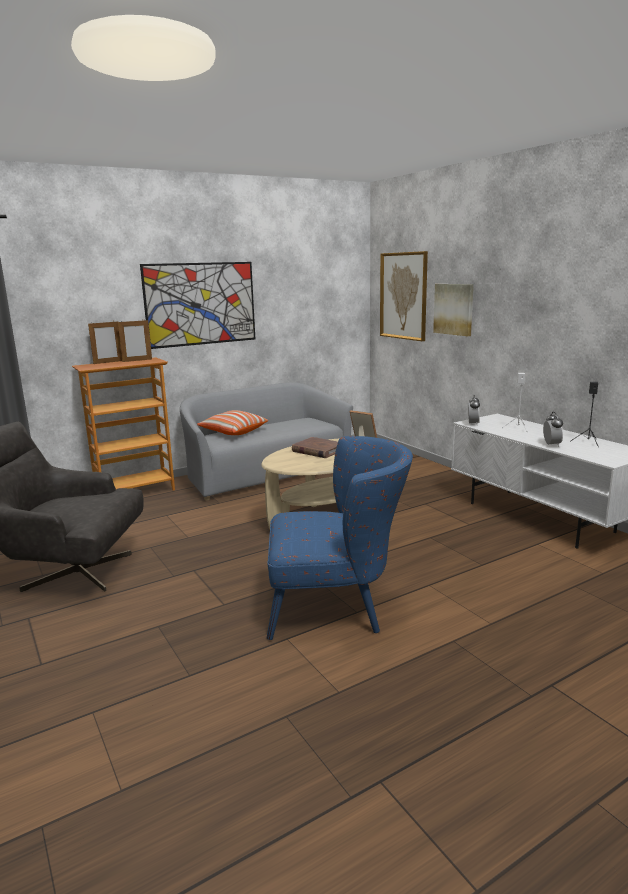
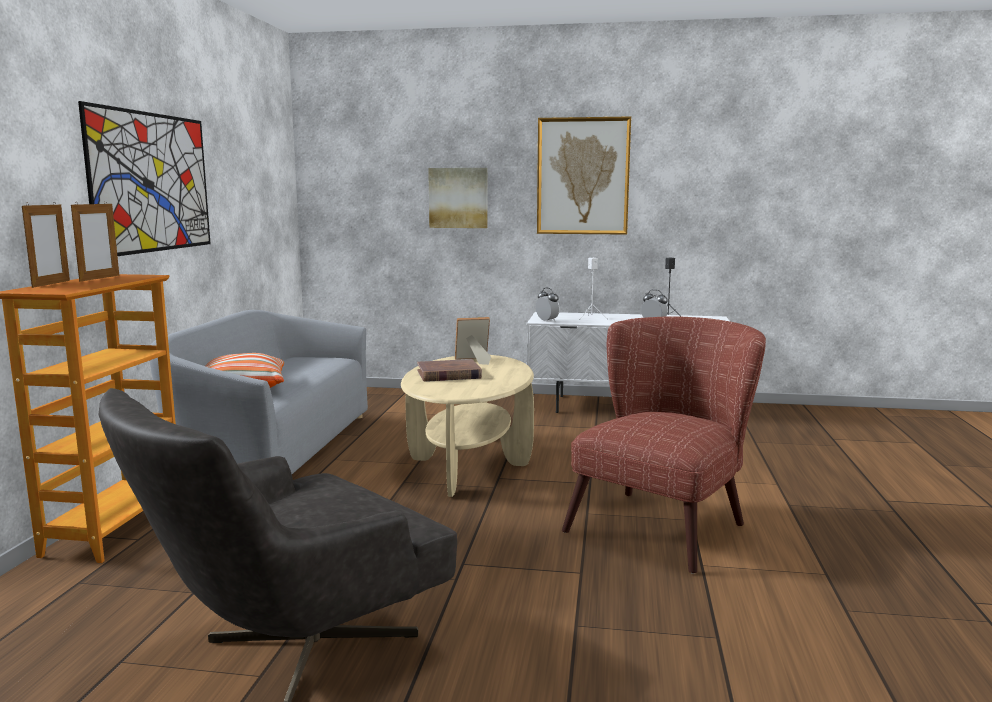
camera: 50 degrees left, 5 degrees down
(336, 605) = (665, 523): blue armchair -> brown armchair
(403, 296) = (367, 185): picture -> picture (583, 176)

